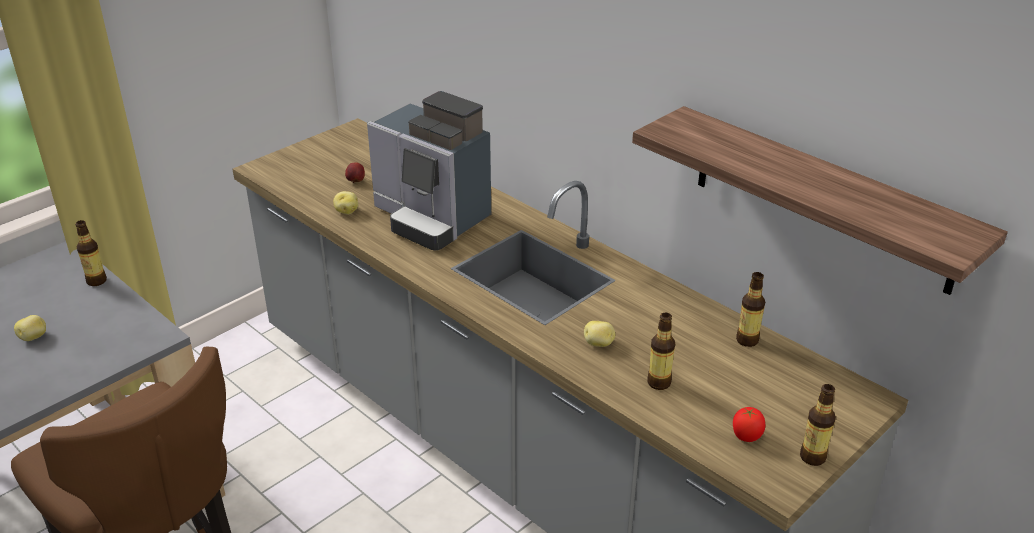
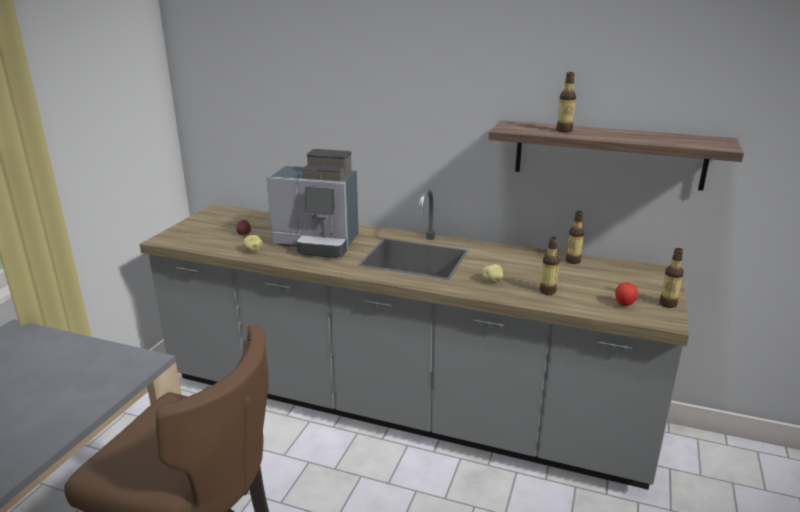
camera: 25 degrees left, 10 degrees down
(34, 337) = (29, 388): potato -> none
(96, 281) = (60, 340): bottle -> bottle (564, 130)

